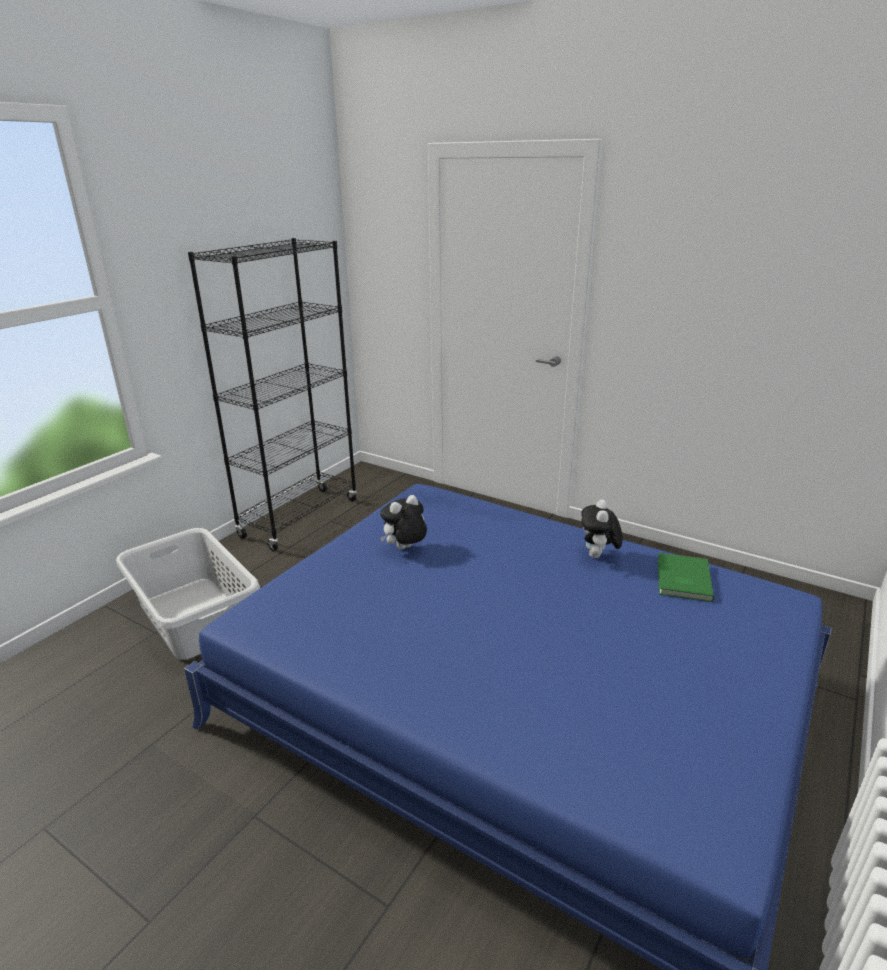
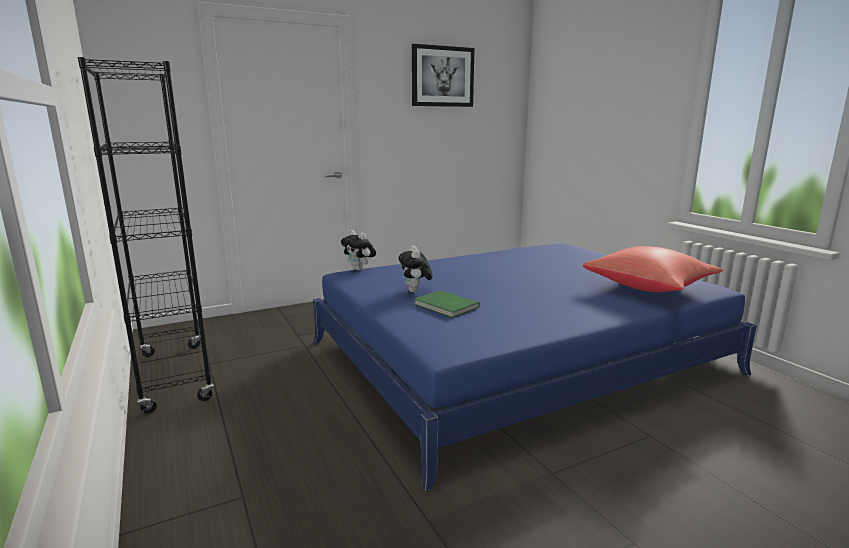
camera: 60 degrees left, 10 degrees down
(194, 617) = (252, 465): grey laundry basket -> none
(598, 556) = (489, 259): plush toy -> plush toy (359, 269)
(615, 747) = (649, 287): none -> red pillow
(681, 579) = (528, 253): green book -> green book (445, 306)
(756, 230) = (442, 76): none -> picture

